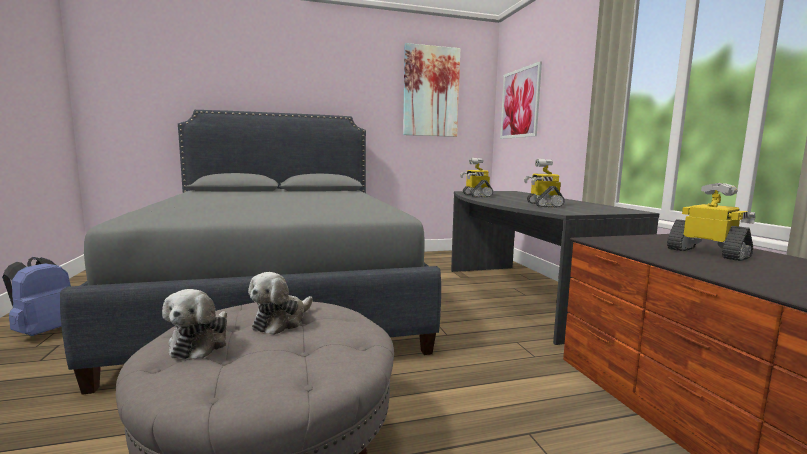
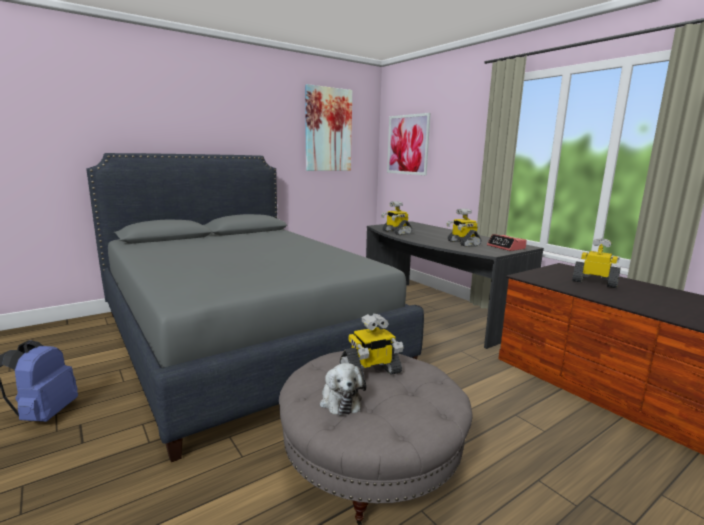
camera: 20 degrees left, 5 degrees up
(281, 321) = (370, 372): plush toy -> toy robot
(599, 210) = (506, 247): none -> alarm clock

